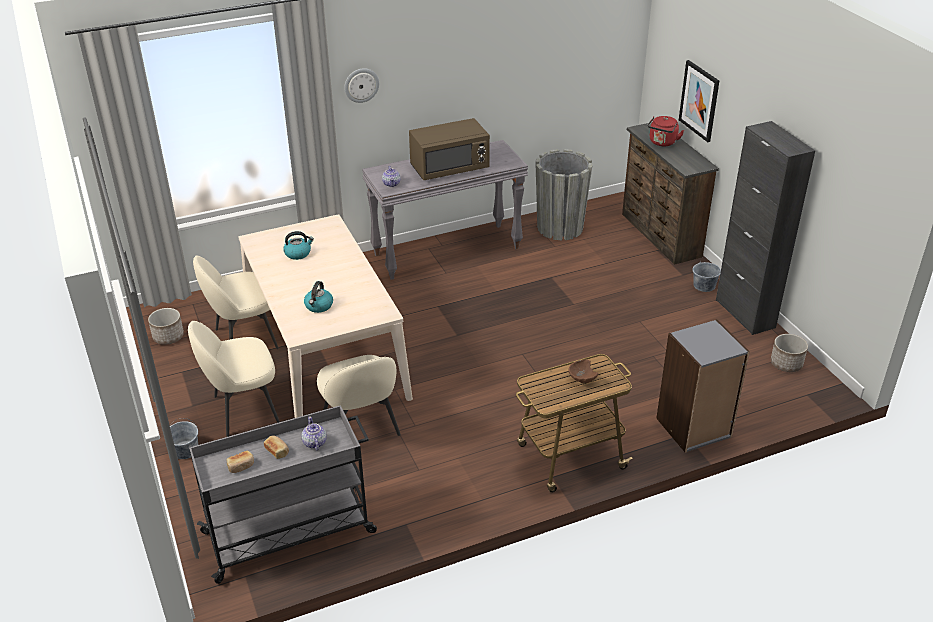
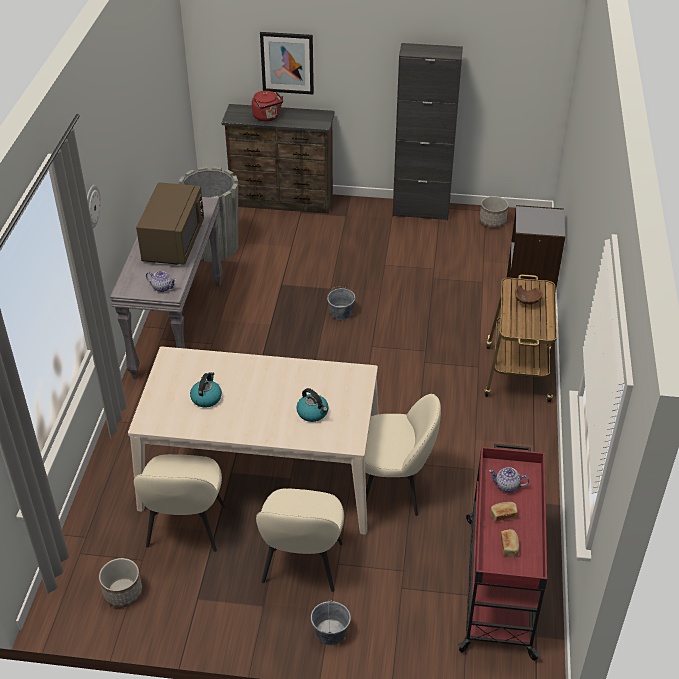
camera: 60 degrees left, 5 degrees up
(291, 532) = (499, 584): grey cart -> red cart
(704, 286) = (370, 212): grey bucket -> grey bucket (341, 313)

